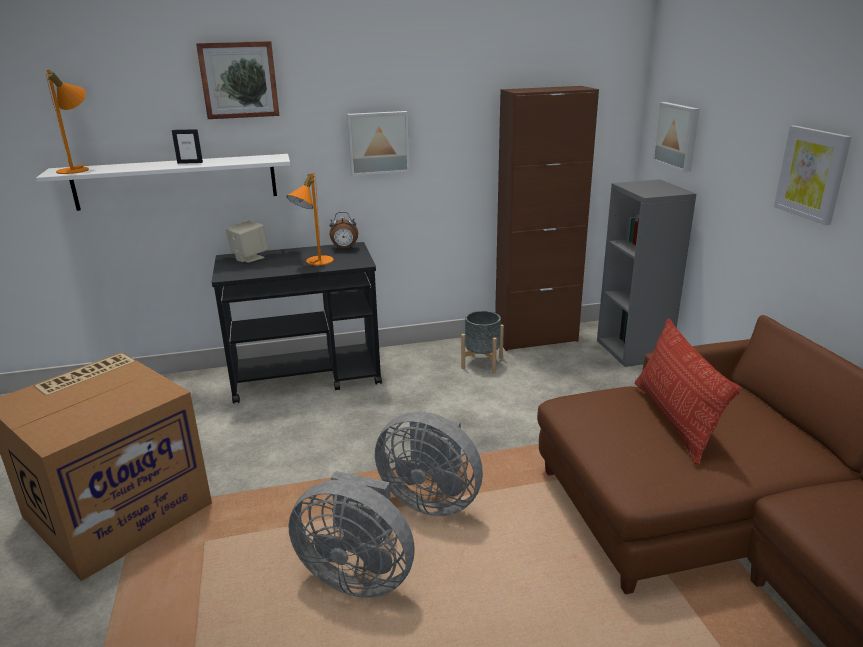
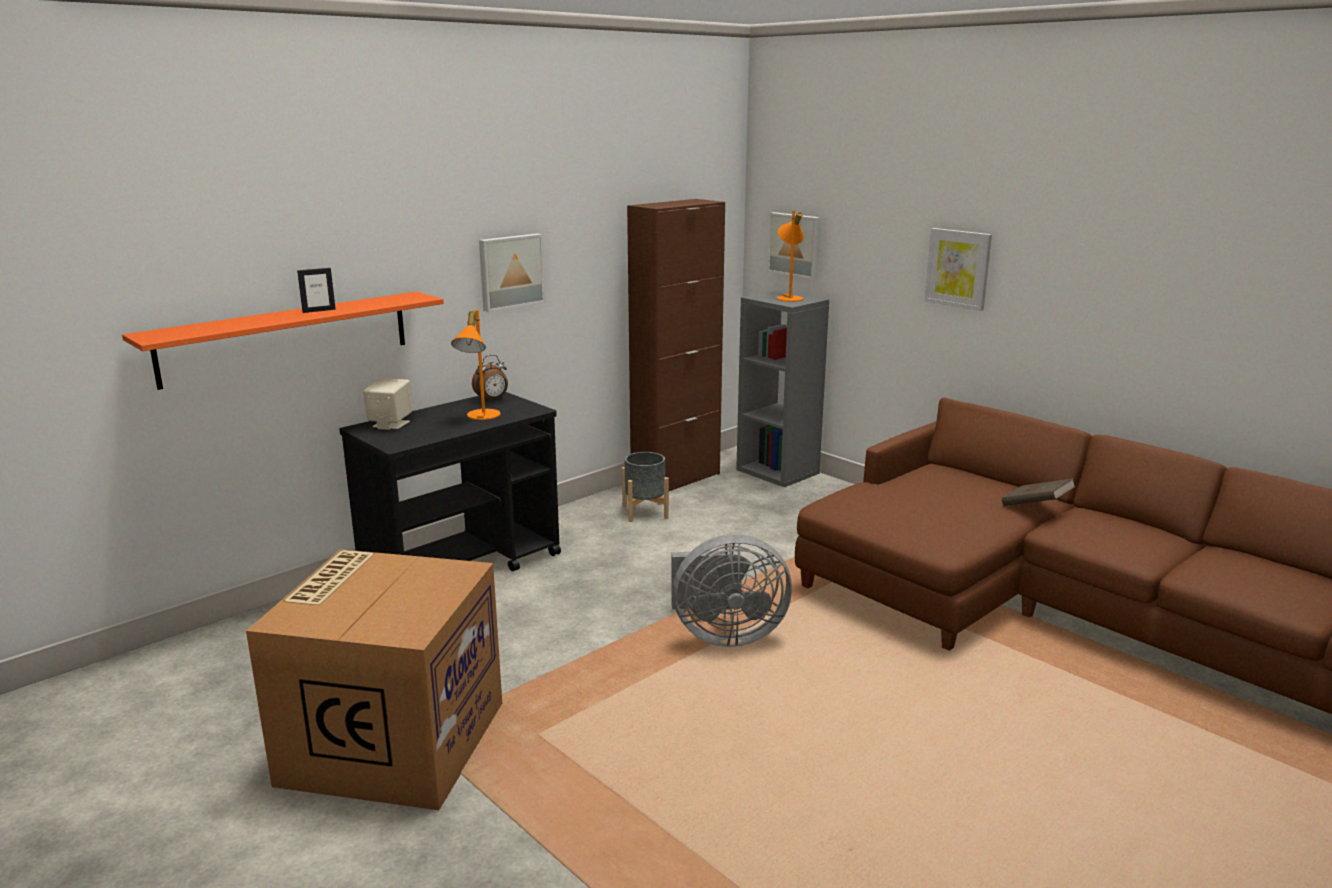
camera: 30 degrees left, 5 degrees down
(78, 169) = (178, 331): orange table lamp -> orange table lamp (789, 297)
(176, 181) = (287, 338): white shelf -> orange shelf
(239, 80) = (364, 205): picture -> none
(358, 575) = (724, 709): grey fan -> none
(674, 420) = (923, 497): pillow -> none
(798, 466) = (1036, 506): none -> brown book

